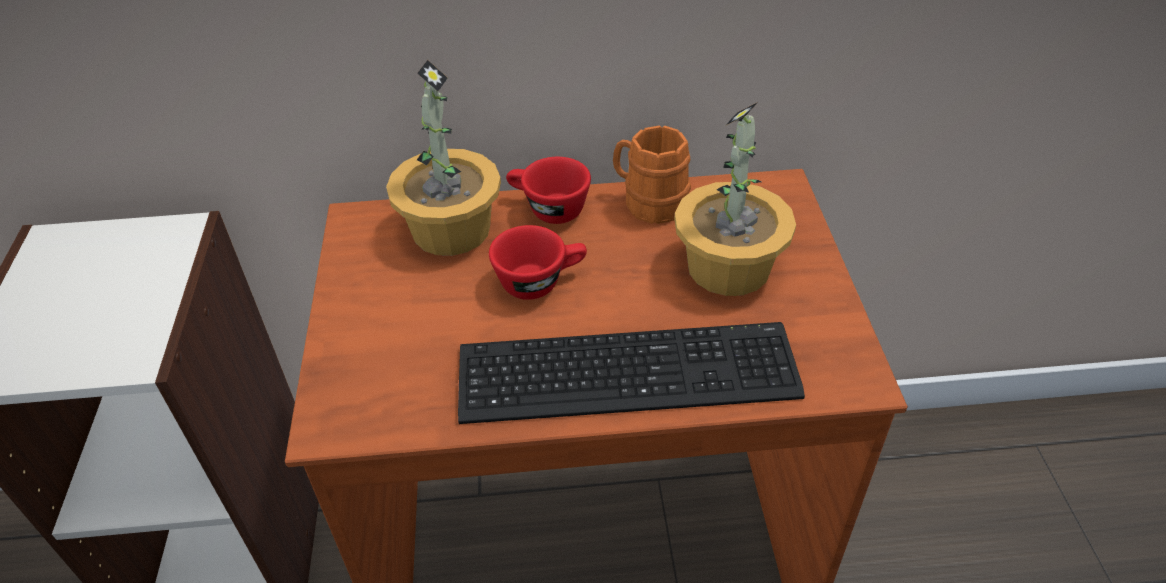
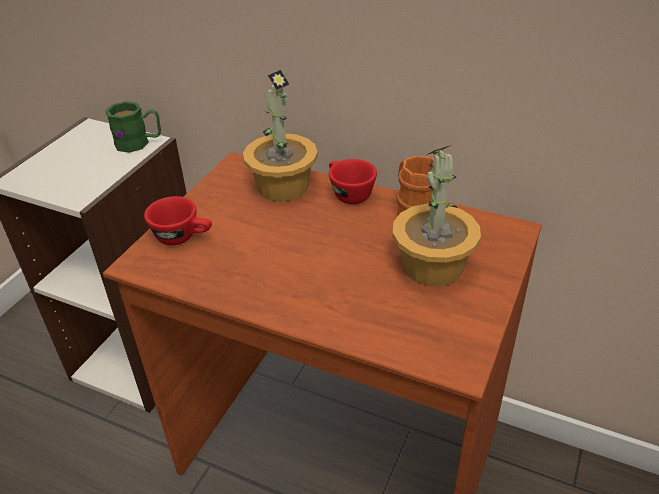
camera: 30 degrees right, 5 degrees down
(164, 237) = (139, 143): none -> green mug
(540, 281) = (308, 232): red cup -> red cup (183, 237)
(622, 368) = (314, 297): keyboard -> none

